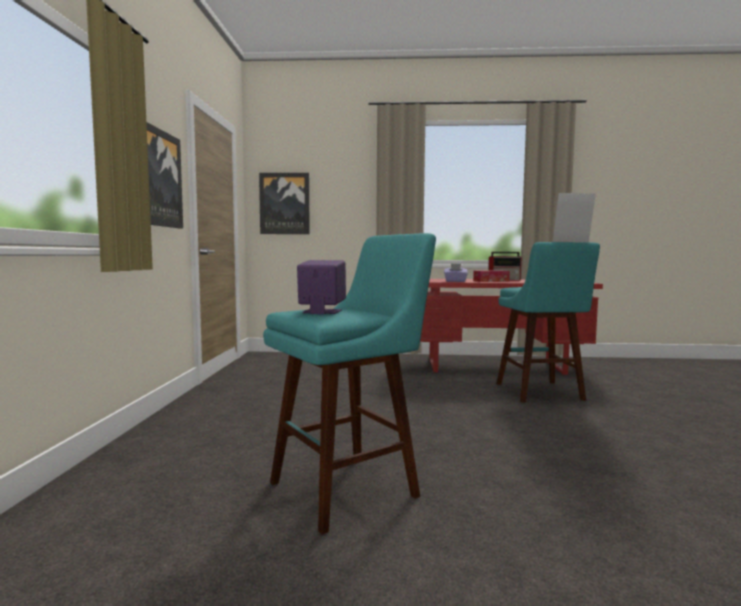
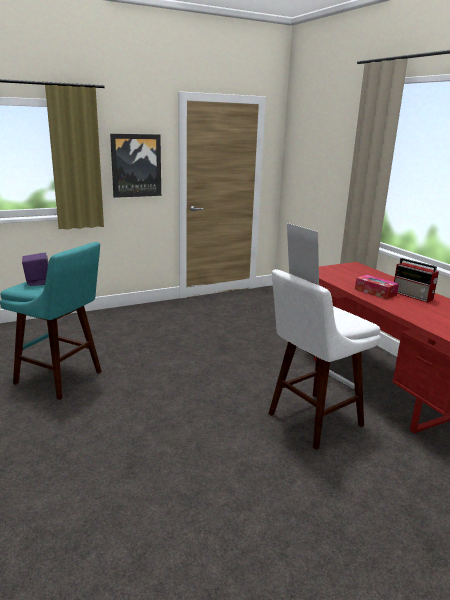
camera: 60 degrees right, 15 degrees up
(284, 203) = (302, 164): picture -> none
(455, 281) = (339, 280): purple tissue box -> none
(540, 393) = (311, 421): turquoise stool -> white stool

